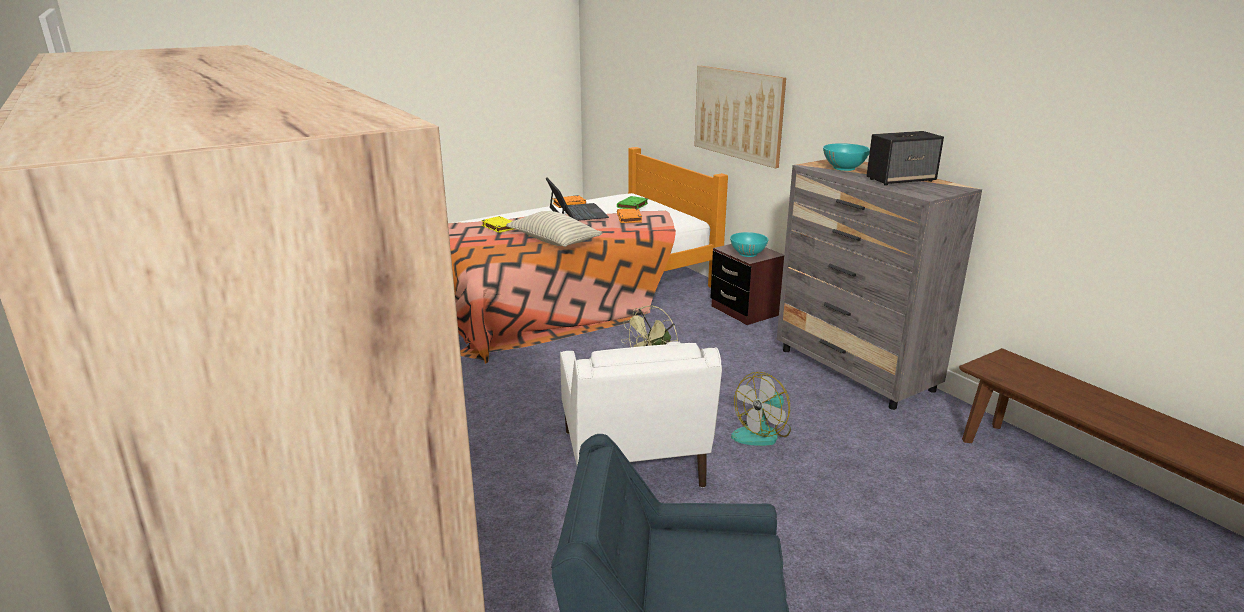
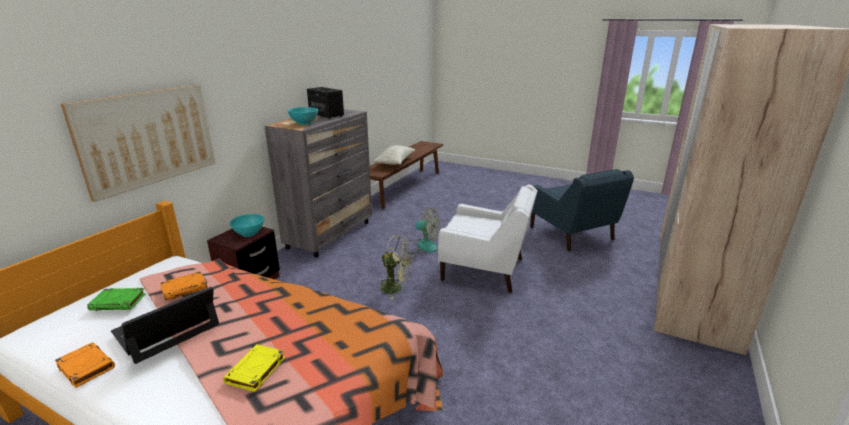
camera: 120 degrees left, 0 degrees up
(554, 242) = (297, 306): pillow -> pillow (395, 162)
(632, 461) = (485, 270): white armchair -> white armchair turned 60 degrees clockwise

